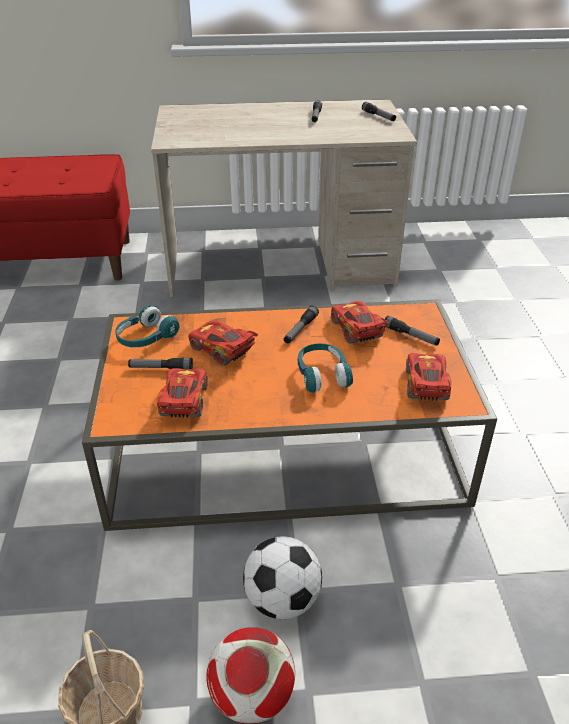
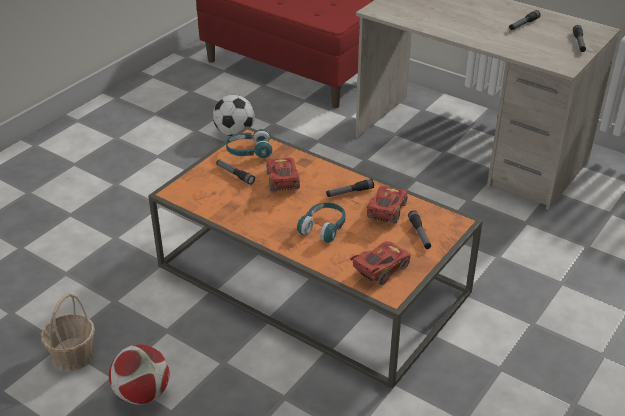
camera: 40 degrees right, 0 degrees up
(184, 403) = (223, 201): red toy car -> none
(282, 599) = (210, 361): football -> football (234, 133)

